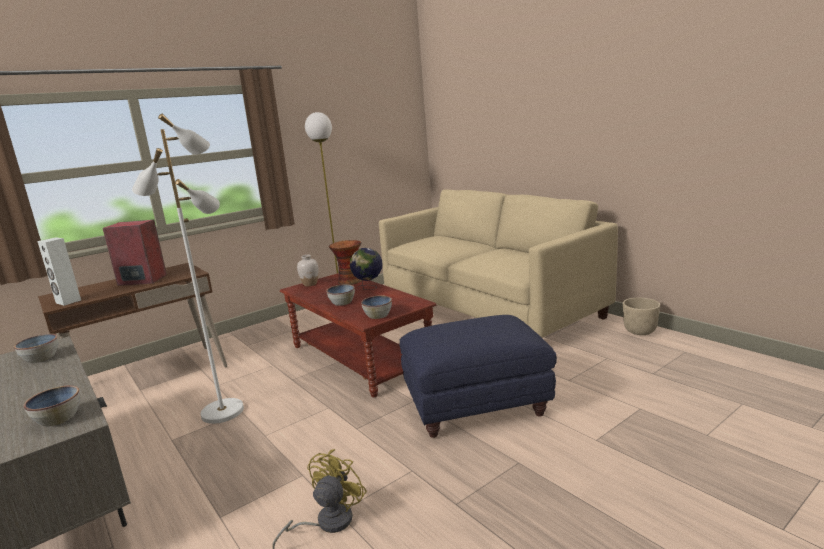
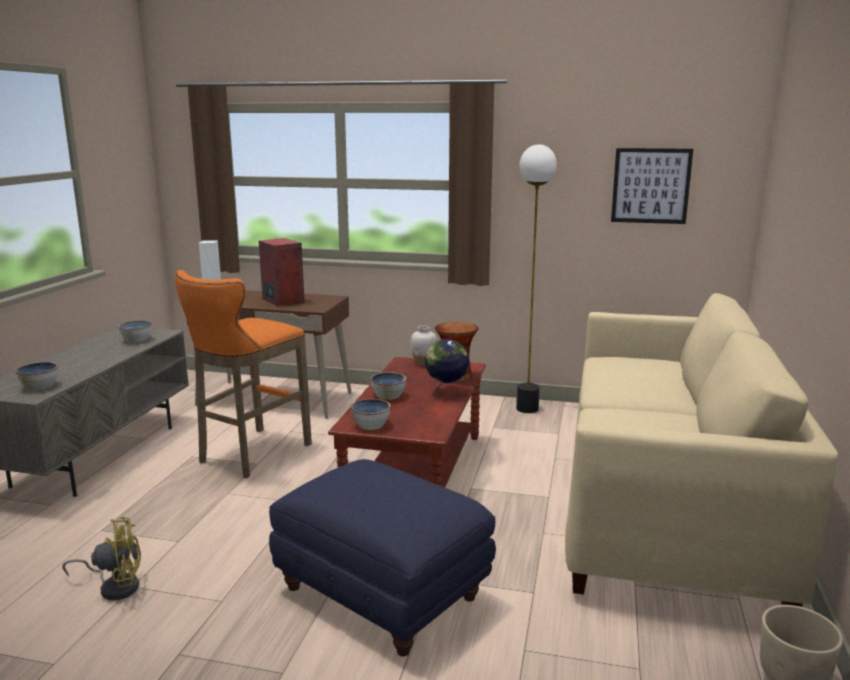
camera: 50 degrees right, 0 degrees up
(223, 411) = (251, 455): white floor lamp -> orange stool
(374, 135) = (651, 186): none -> picture

